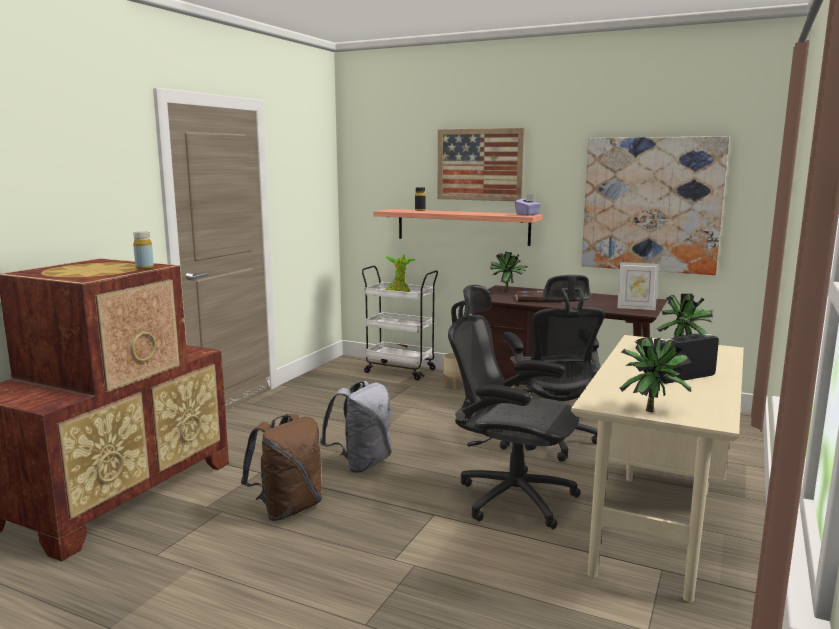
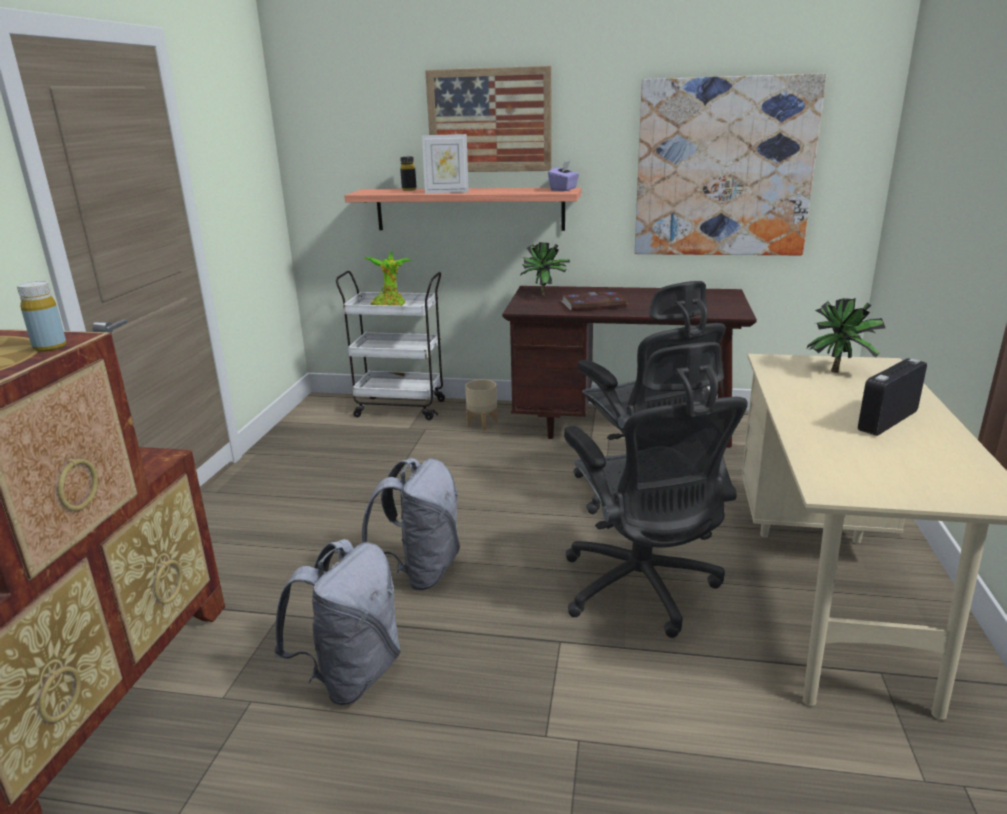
camera: 15 degrees left, 10 degrees up
(288, 509) = (351, 675): brown backpack -> grey backpack
(510, 497) = (641, 591): office chair -> office chair turned 120 degrees counterclockwise
(636, 308) = (721, 307): picture frame -> picture frame (447, 192)
(651, 410) = (908, 490): potted plant -> none

